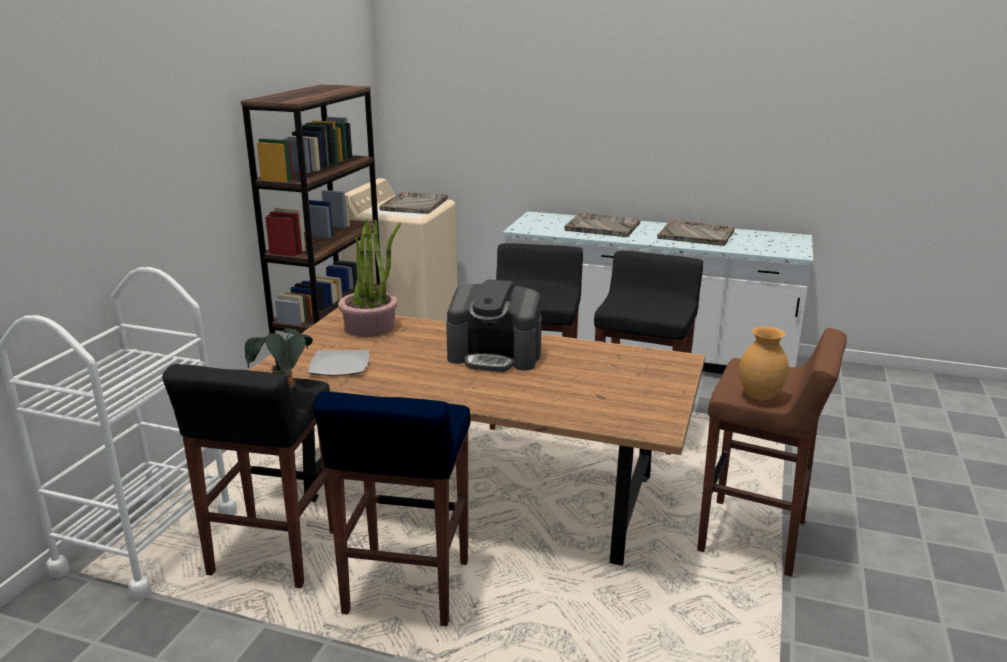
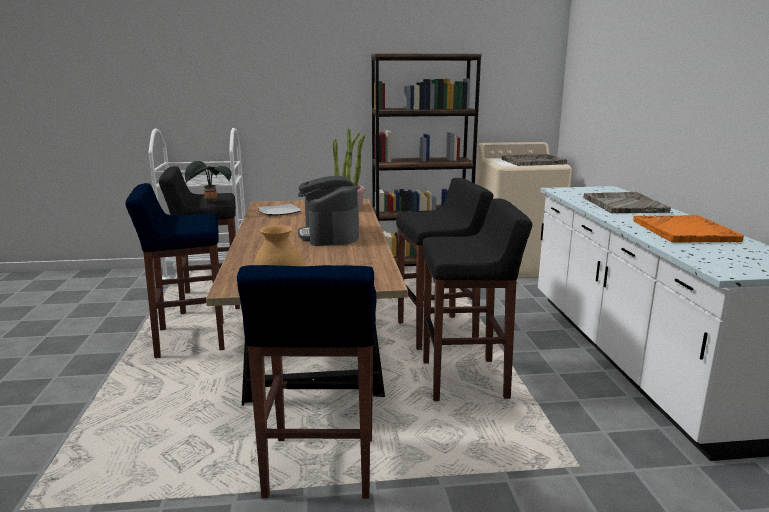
camera: 65 degrees right, 5 degrees down
(697, 235) = (684, 231): grey tray -> orange tray
(754, 537) = (320, 468): brown stool -> blue stool

